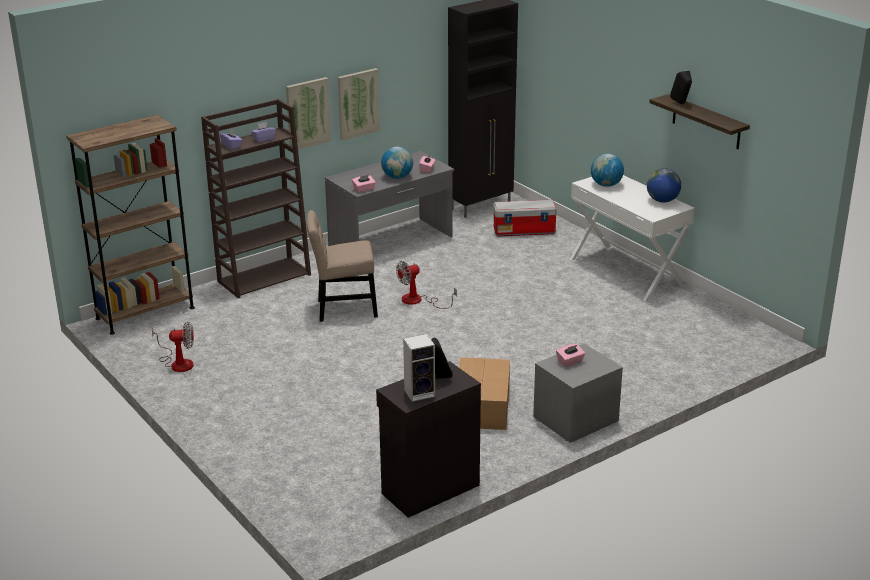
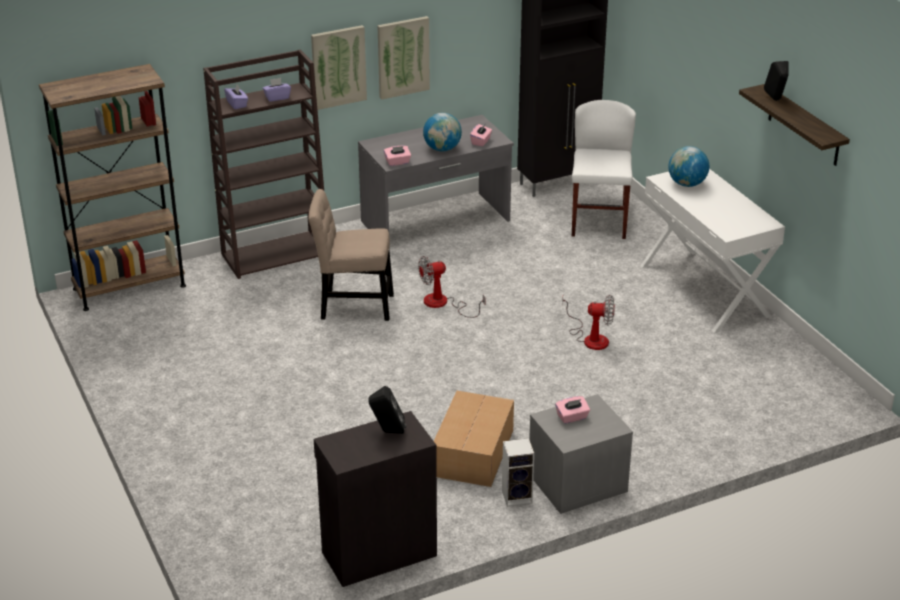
camera: 10 degrees right, 5 degrees up
(178, 362) = (146, 355): fan -> fan (590, 338)
(420, 393) = (362, 449): speaker -> speaker (518, 496)
(524, 231) = (599, 222): storage box -> white chair
(662, 201) = (748, 213): globe -> none

